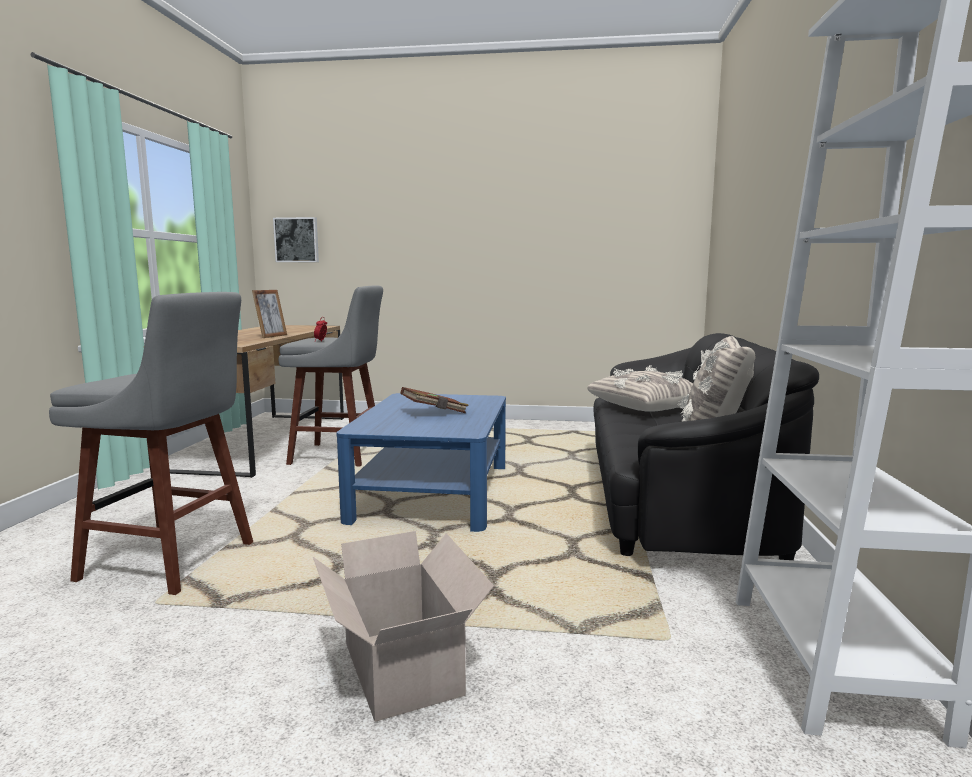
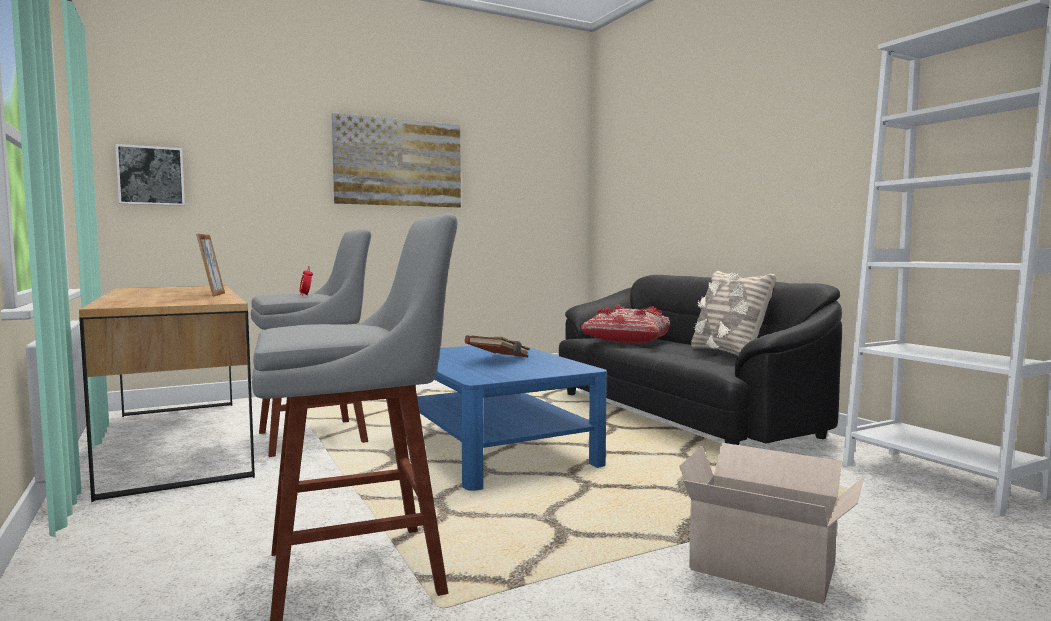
camera: 35 degrees left, 5 degrees down
(488, 215) = (398, 162): none -> picture
(645, 408) = (628, 342): beige pillow -> red pillow

